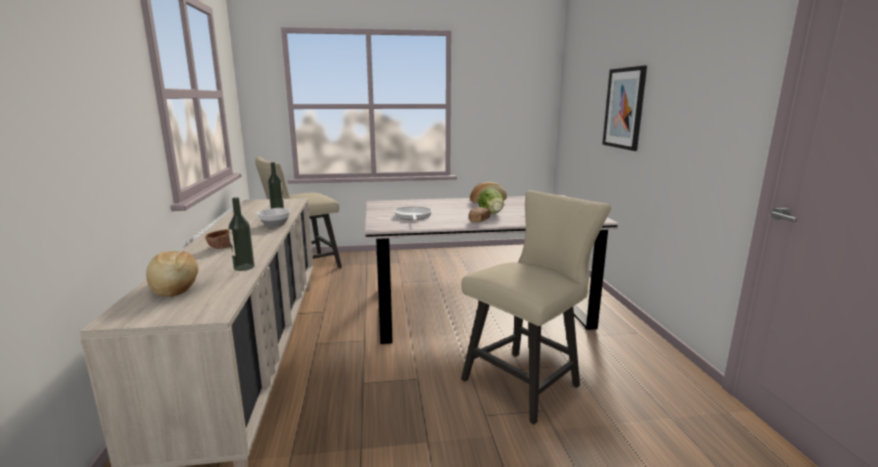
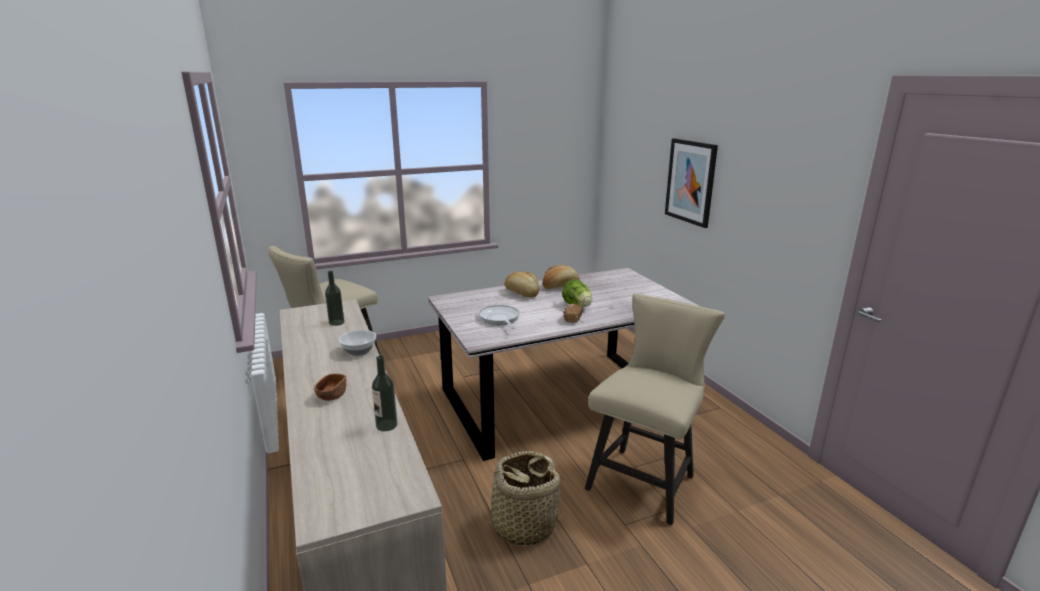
camera: 15 degrees left, 5 degrees up
(173, 287) = (337, 467): bread -> bread (522, 293)
(386, 398) = (523, 524): none -> basket

